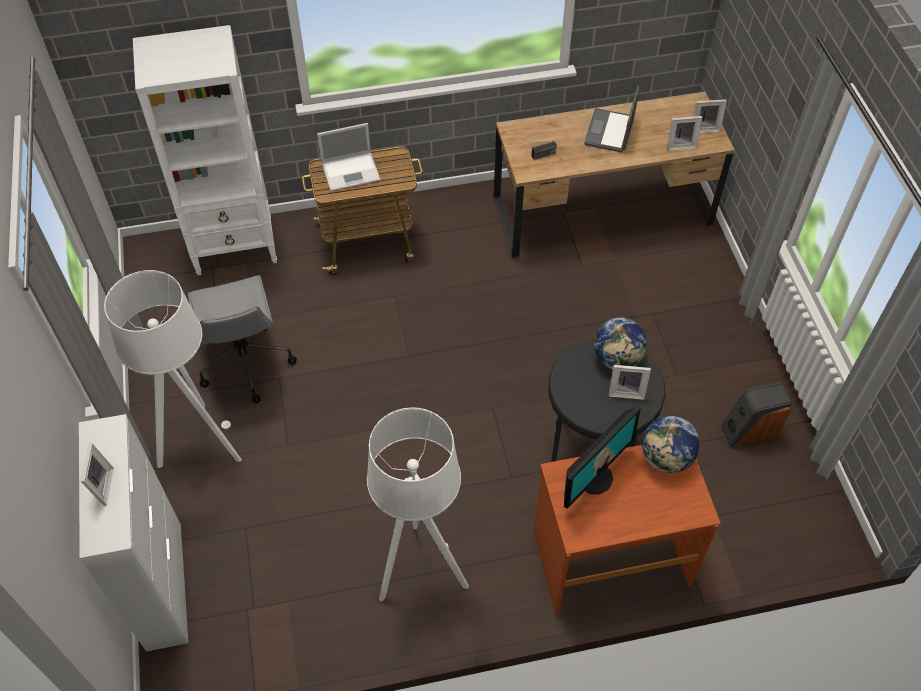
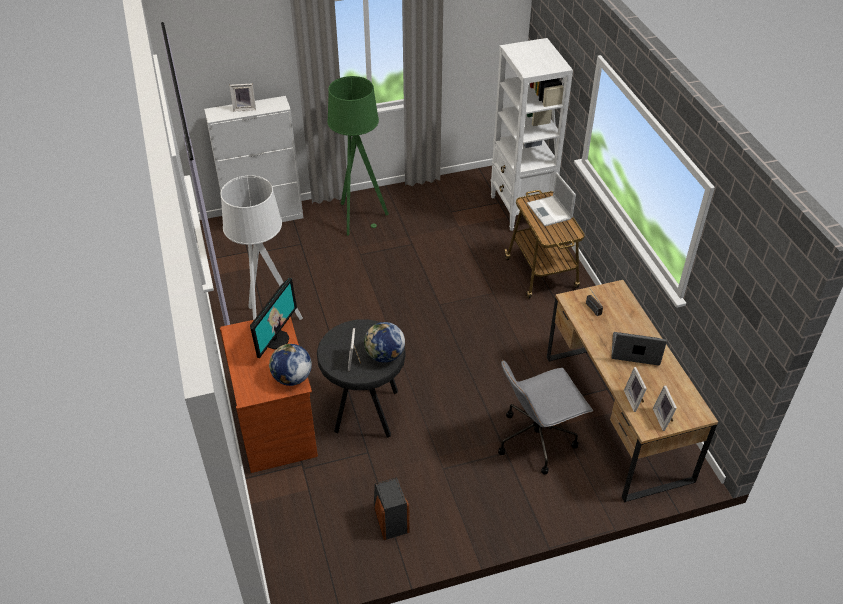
camera: 85 degrees right, 10 degrees down
(201, 444) = (359, 218): white floor lamp -> green floor lamp
(245, 362) = (422, 227): grey office chair -> grey office chair (537, 439)
(595, 478) = (276, 339): monitor -> monitor turned 105 degrees counterclockwise

